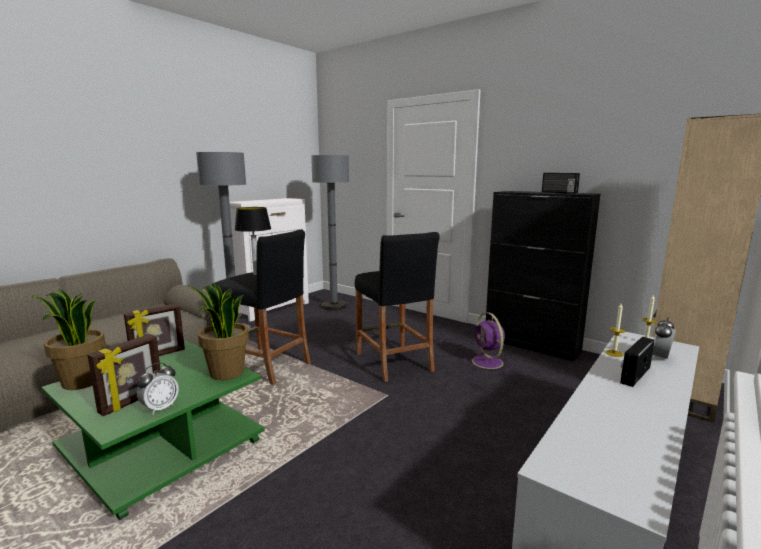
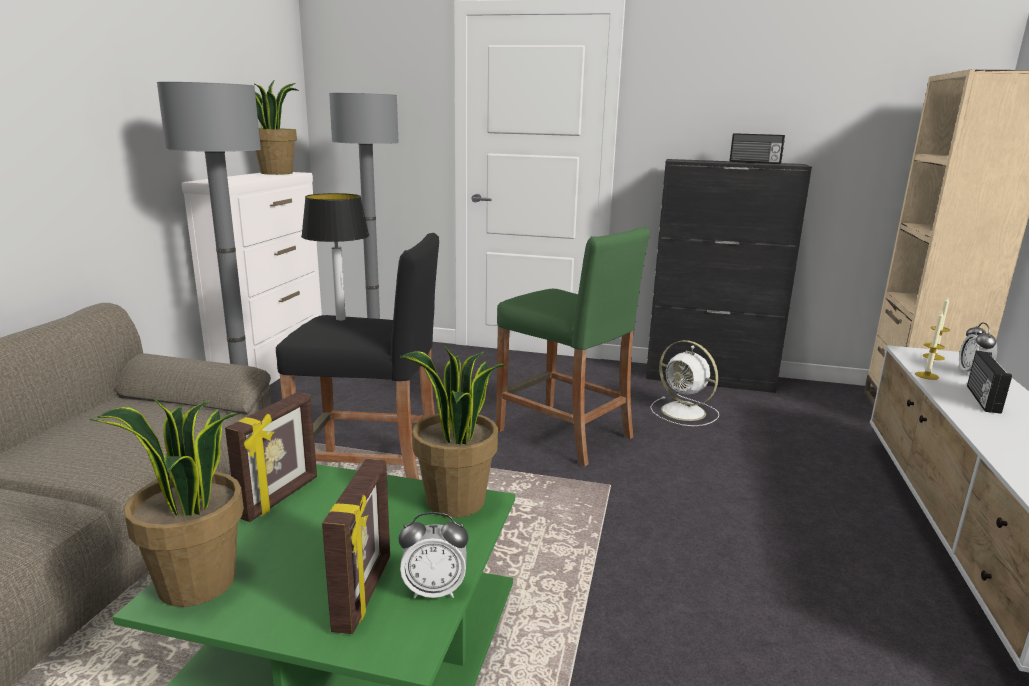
camera: 25 degrees left, 5 degrees up
(160, 408) = (434, 590): alarm clock -> alarm clock turned 75 degrees clockwise
(285, 199) = (277, 173): none -> potted plant
(393, 362) = (564, 433): black stool -> green stool
(488, 363) = (685, 412): purple fan -> white fan

